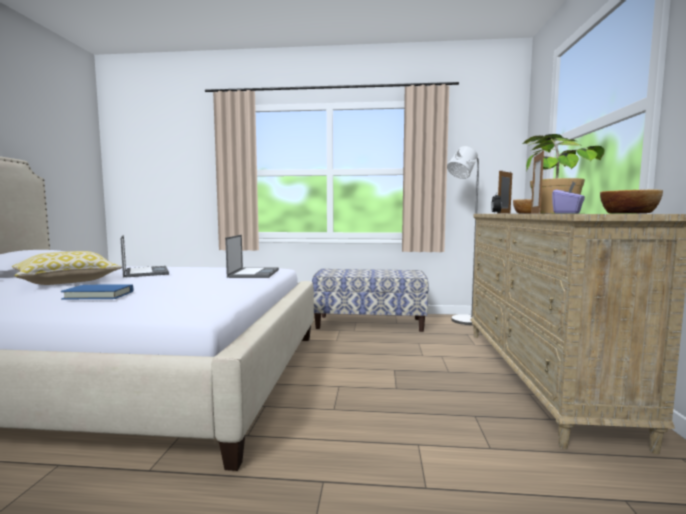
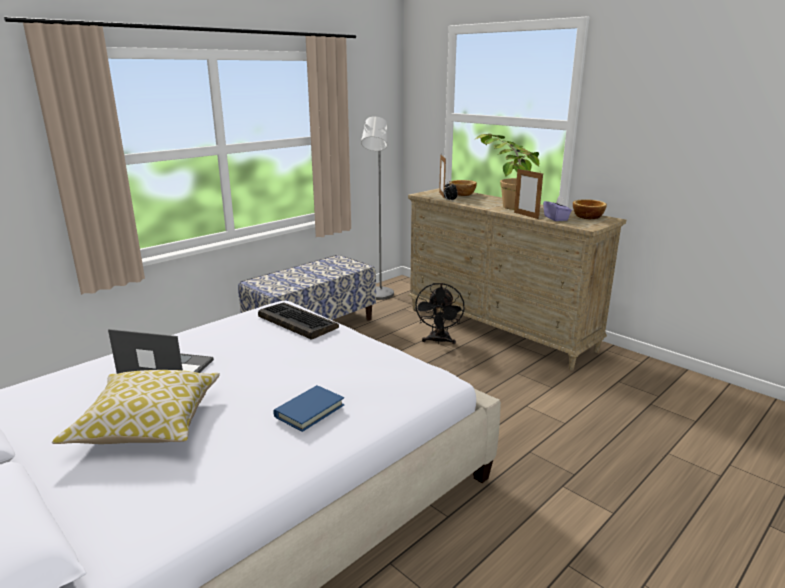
camera: 50 degrees left, 15 degrees up
(254, 273) = (296, 322): laptop -> keyboard
(447, 361) = (438, 341): none -> black fan

